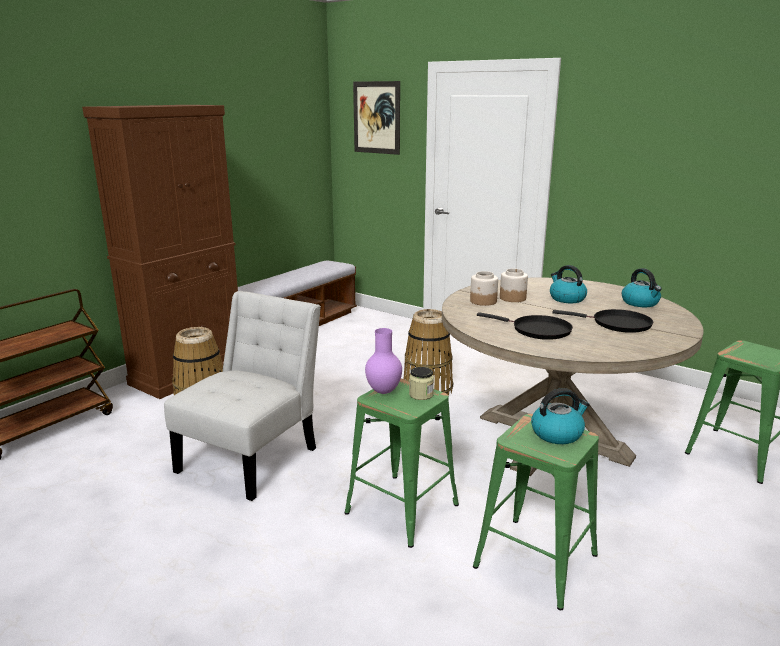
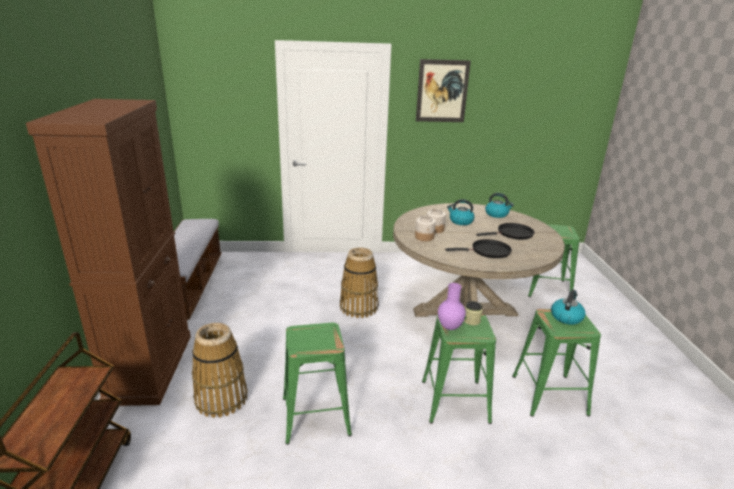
camera: 40 degrees left, 5 degrees up
(253, 456) = (315, 415): white chair -> green stool
(376, 117) = (222, 87): picture -> picture (442, 91)

